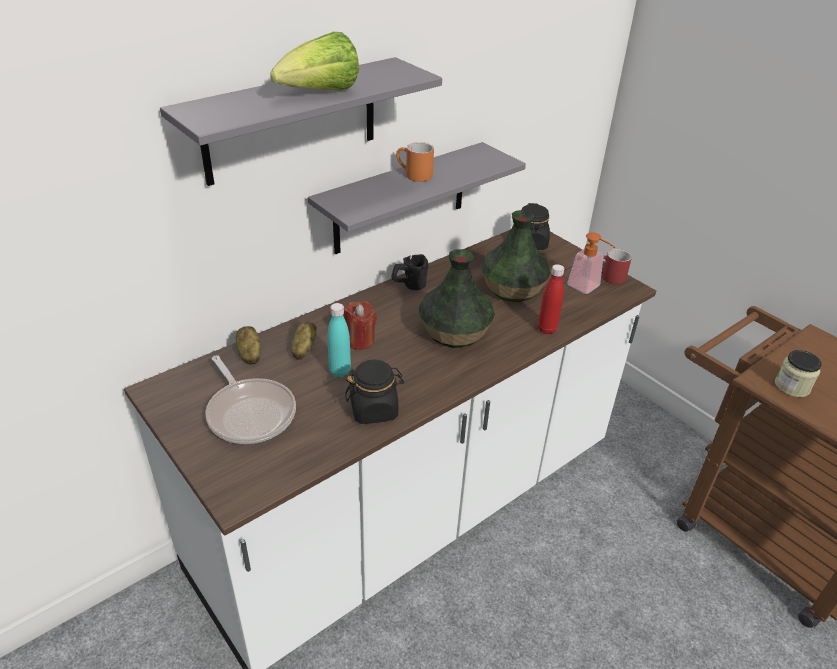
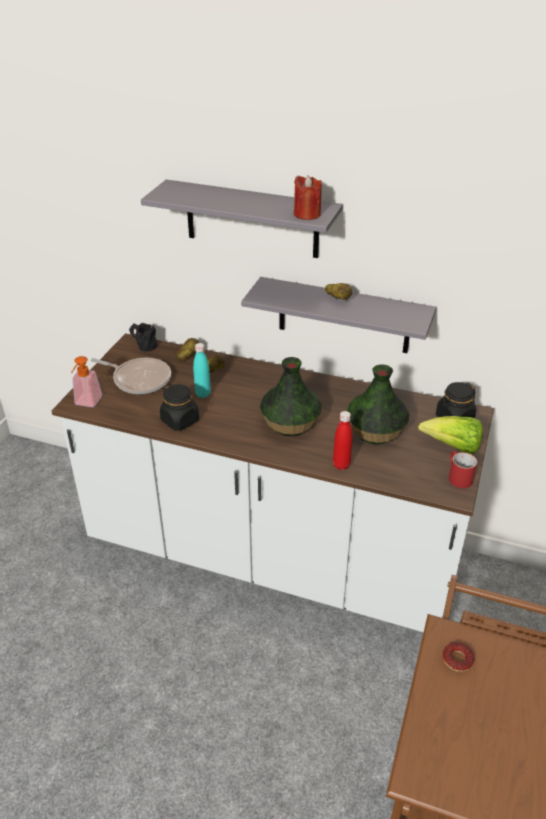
camera: 60 degrees right, 0 degrees up
(250, 413) = (139, 379): frying pan -> frying pan turned 90 degrees counterclockwise
(320, 93) = (239, 204): lettuce -> lettuce (453, 447)
(359, 340) = (240, 388): red candle -> red candle (307, 214)
(408, 286) = (322, 383): black mug -> black mug (143, 345)
(413, 175) = (338, 298): orange mug -> potato
(588, 288) = (425, 470): soap dispenser -> soap dispenser (86, 403)
(792, 386) = (457, 659): jar -> donut

